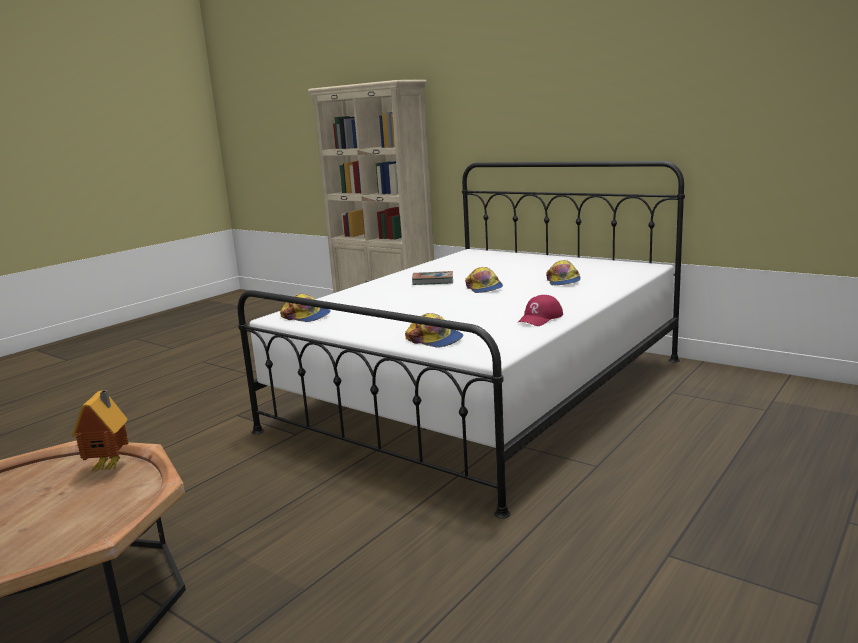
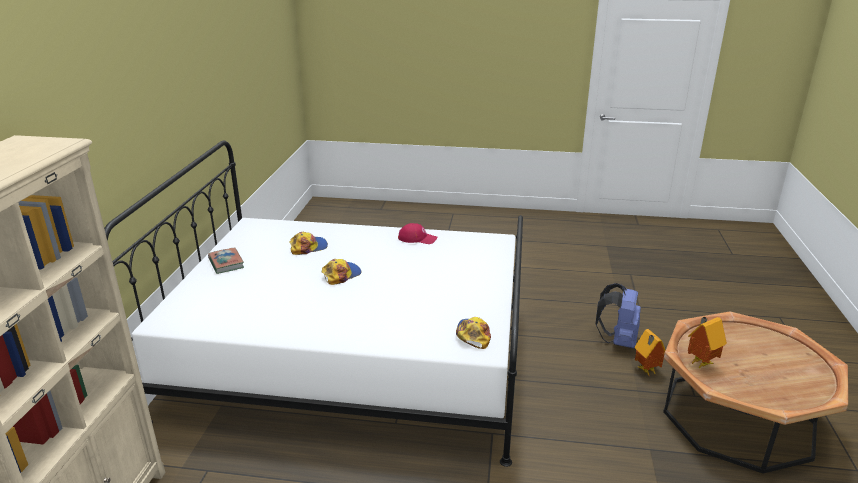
camera: 120 degrees left, 10 degrees up
(236, 574) = (646, 371): none -> toy house
(322, 582) = (618, 341): none -> blue backpack
(433, 281) = (321, 306): book -> book (226, 263)
(435, 339) = (485, 261): cap -> none

